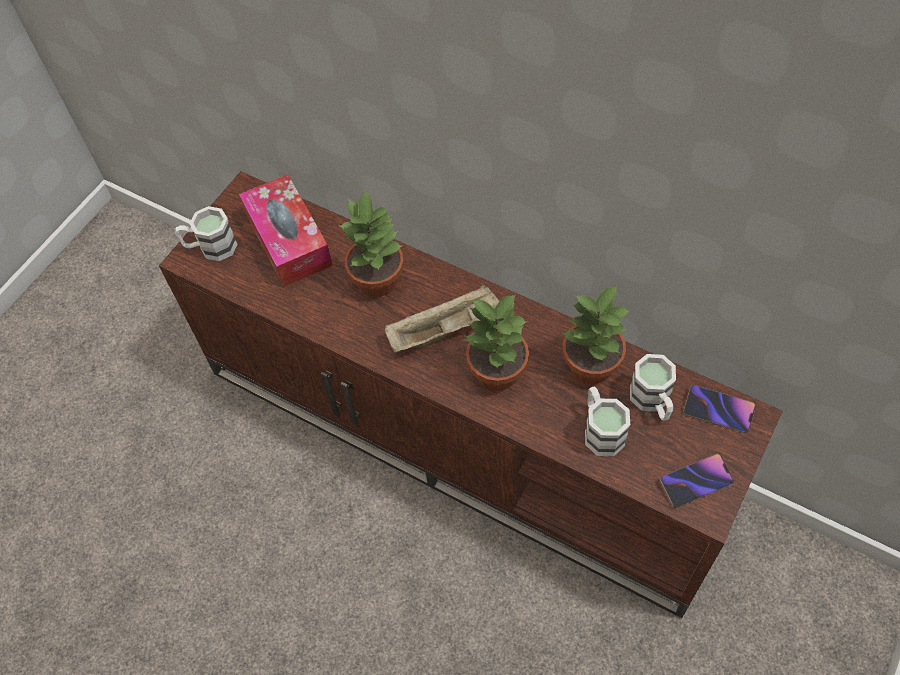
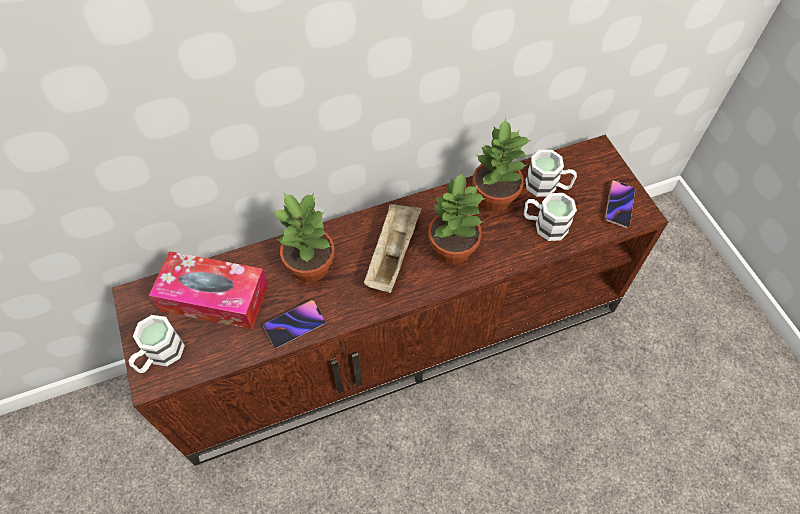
camera: 55 degrees left, 0 degrees up
(718, 410) = (580, 161): phone -> phone (295, 325)

